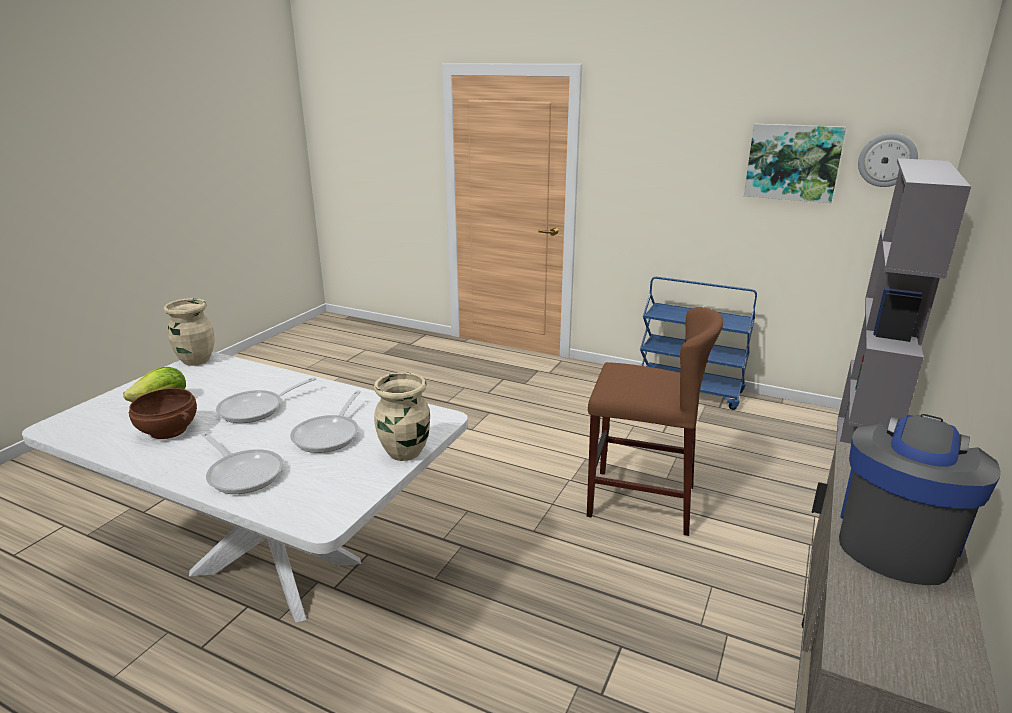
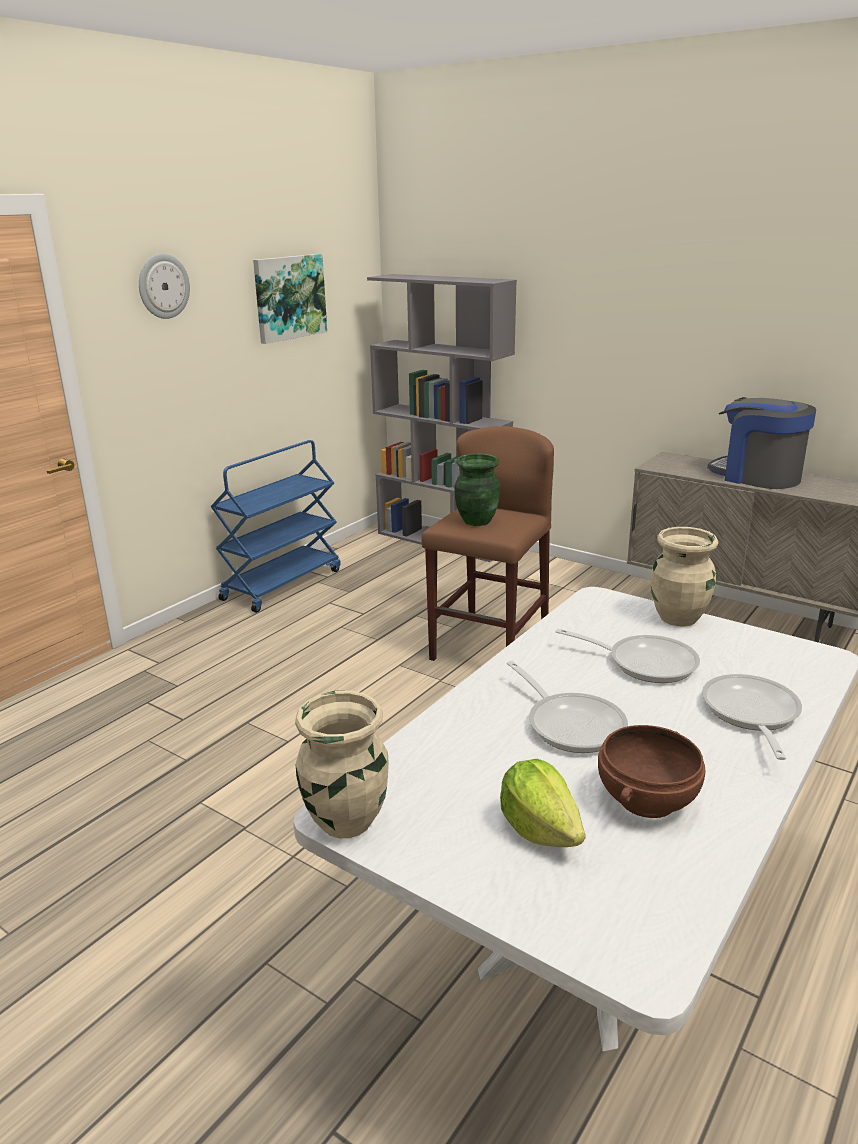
camera: 80 degrees left, 0 degrees up
(243, 473) = (750, 714): frying pan -> frying pan turned 45 degrees counterclockwise
(629, 375) = (476, 521): none -> green vase
(887, 160) = (347, 282): wall clock -> wall clock (163, 286)

